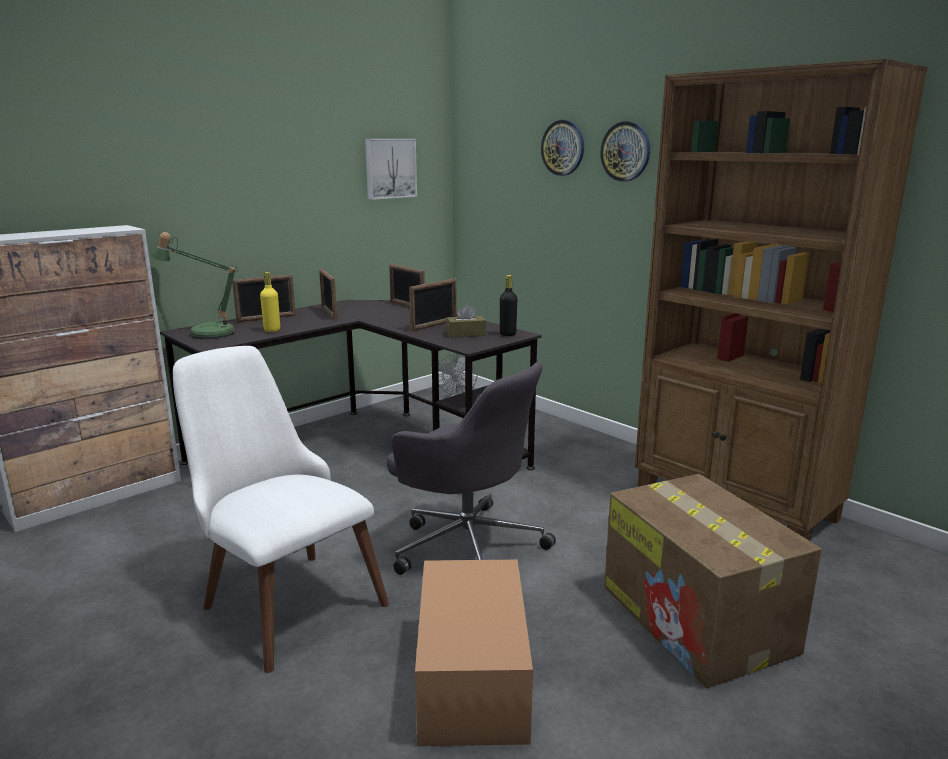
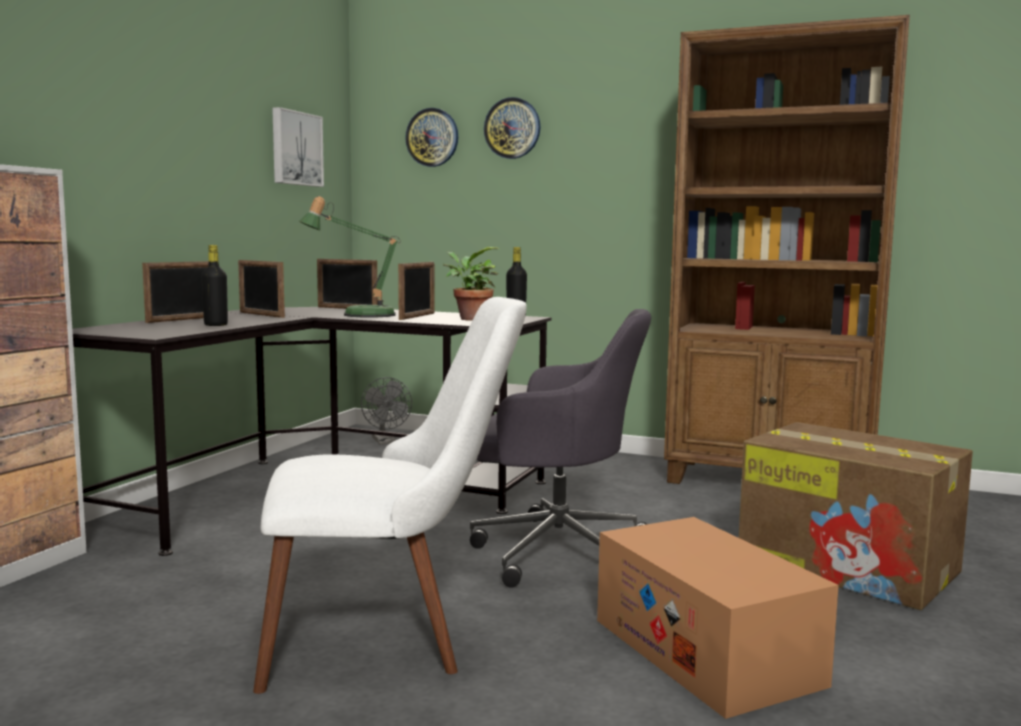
camera: 25 degrees left, 10 degrees down
(205, 333) = (122, 329): table lamp -> table lamp (359, 315)
(272, 330) = (216, 325): yellow bottle -> black bottle
(281, 597) = (389, 633): white chair -> white chair turned 150 degrees clockwise
(466, 334) = (469, 319): brown tissue box -> potted plant
(625, 151) = (593, 128): wall clock -> wall clock (432, 137)

